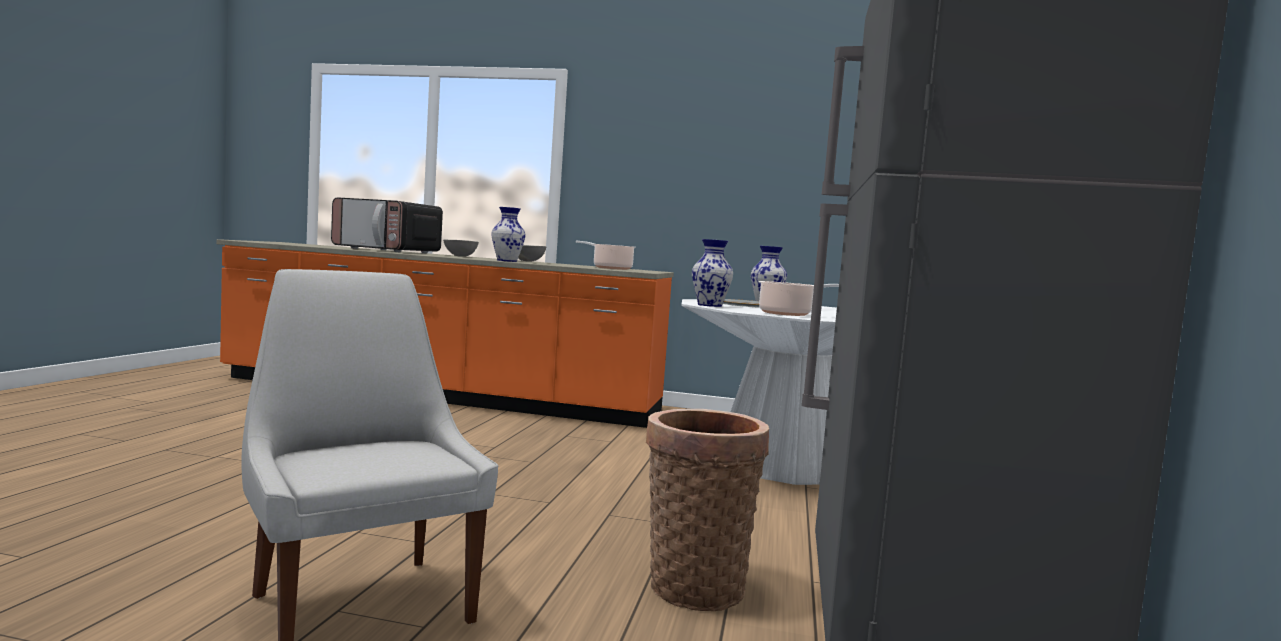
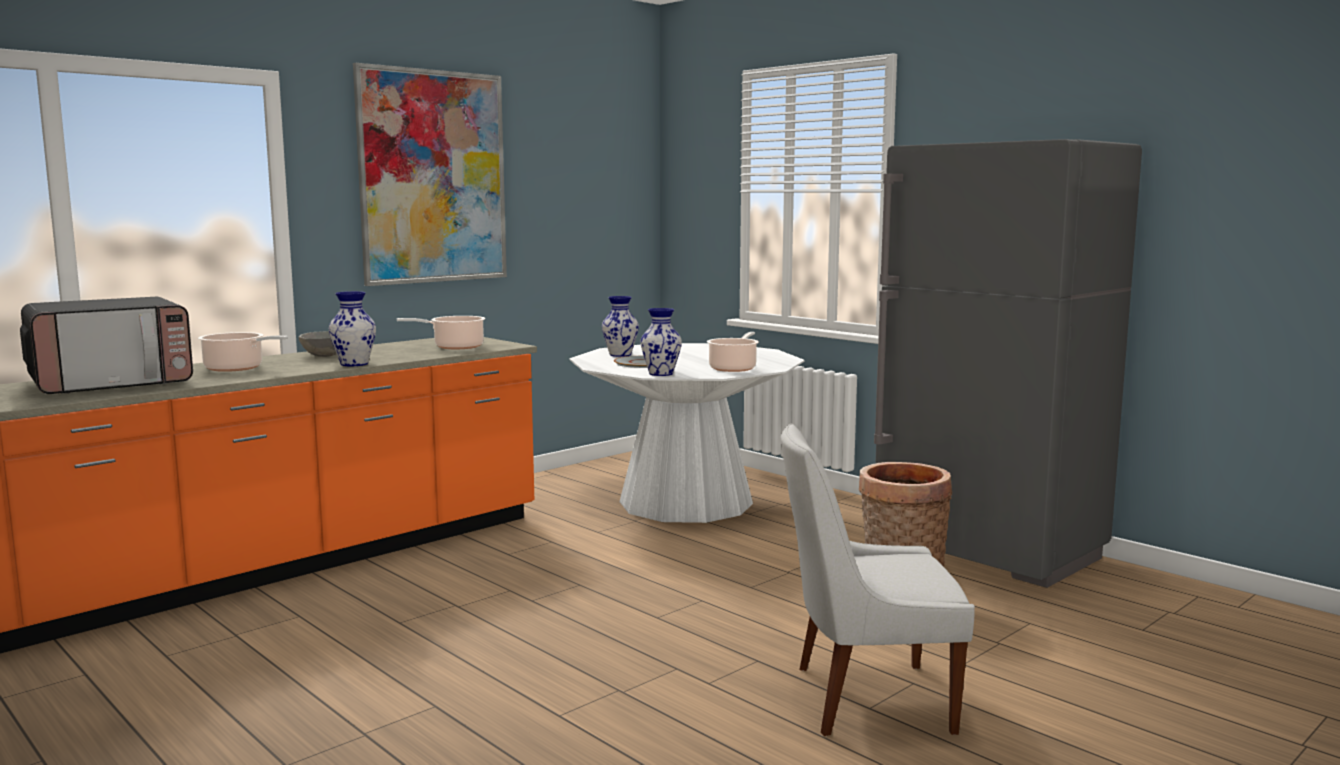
camera: 55 degrees left, 5 degrees up
(459, 256) = (237, 368): grey bowl -> cooking pot
(679, 146) = (433, 177): none -> picture

